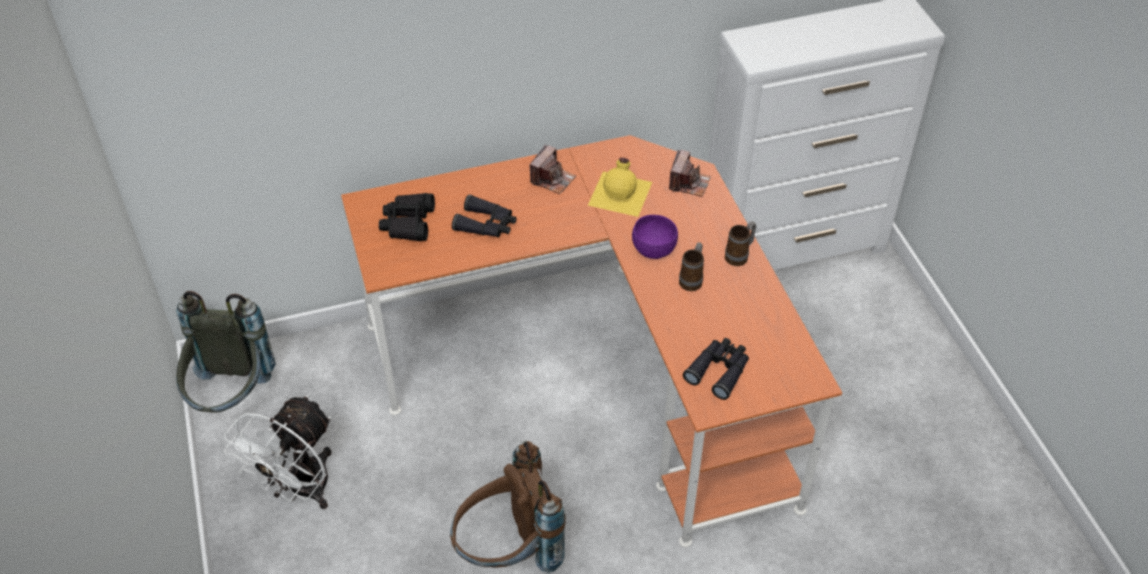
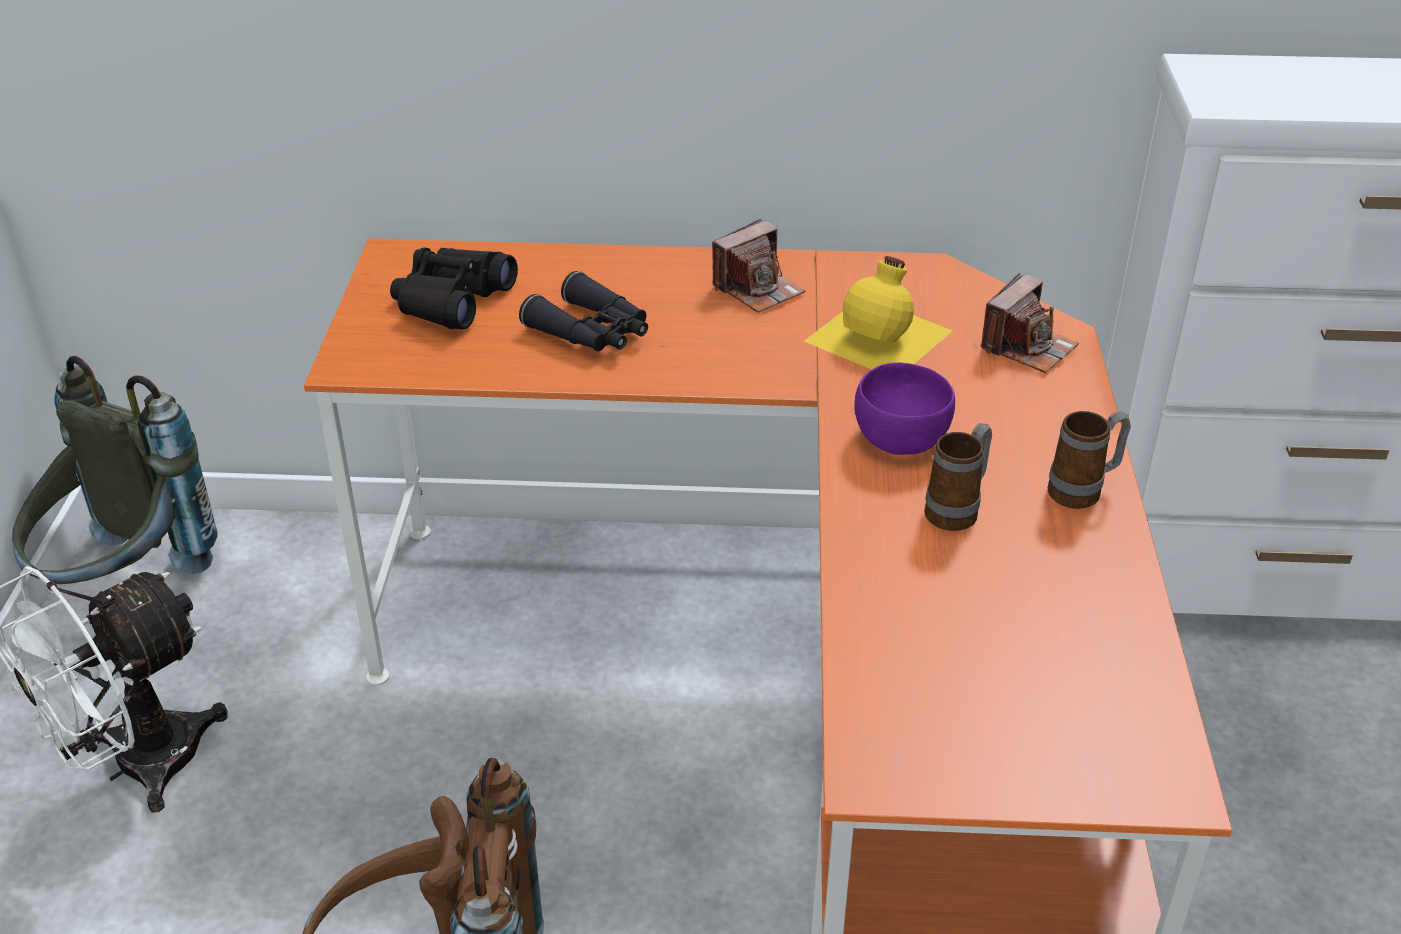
camera: 20 degrees right, 10 degrees down
(719, 371) = (938, 700): black binoculars -> none

